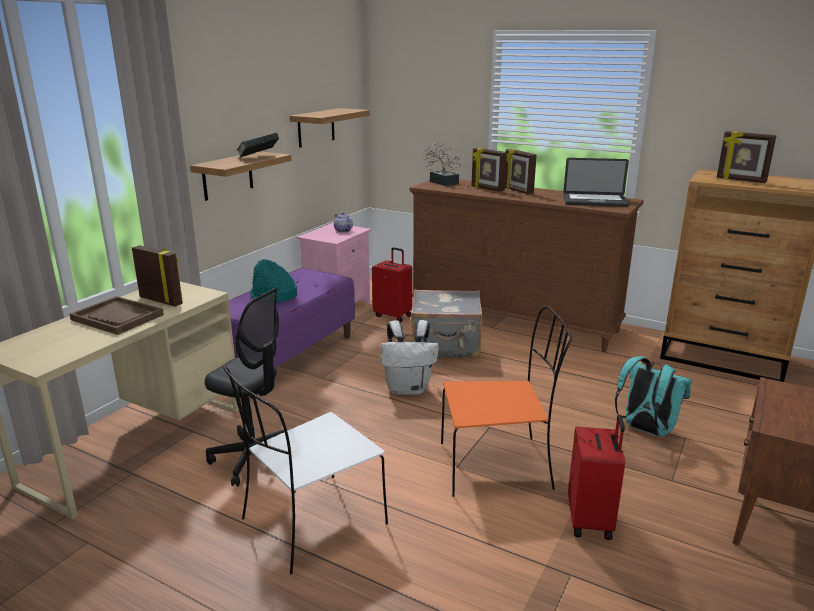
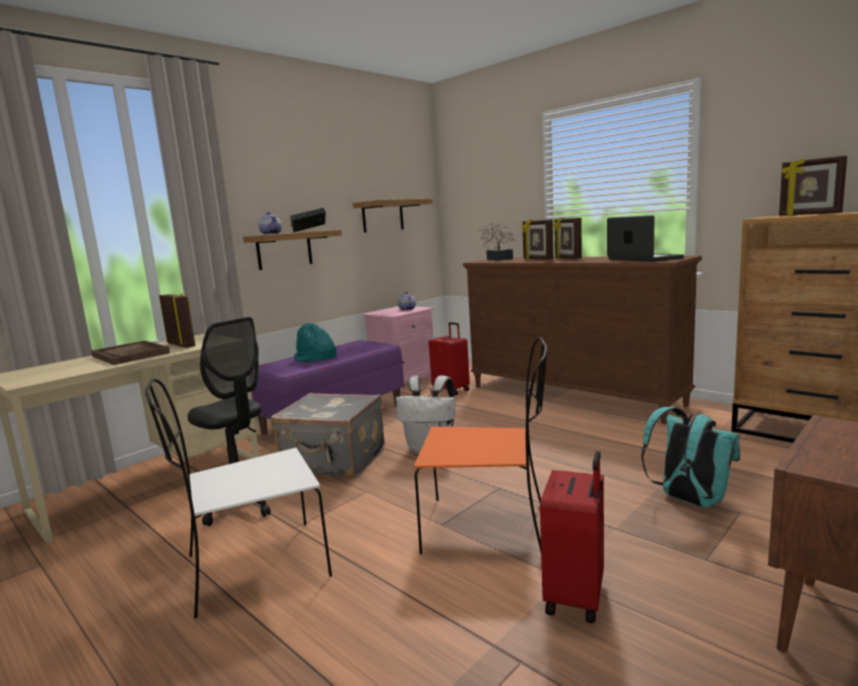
camera: 15 degrees right, 10 degrees down
(224, 164) = (271, 234): none -> teapot
(446, 346) = (490, 415): grey suitcase -> grey suitcase (334, 462)
(595, 201) = (644, 259): laptop -> laptop turned 135 degrees counterclockwise

